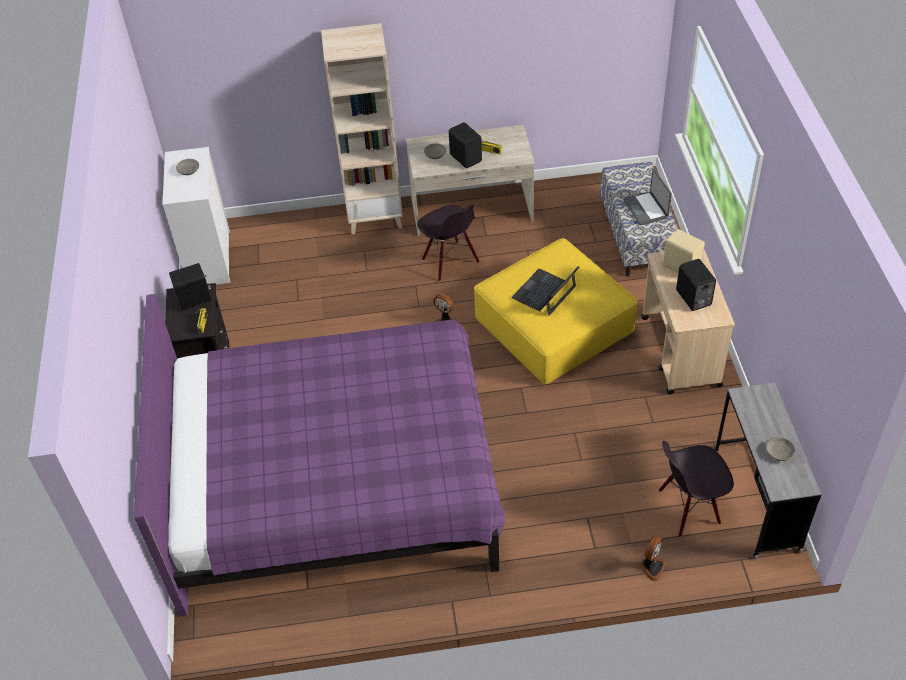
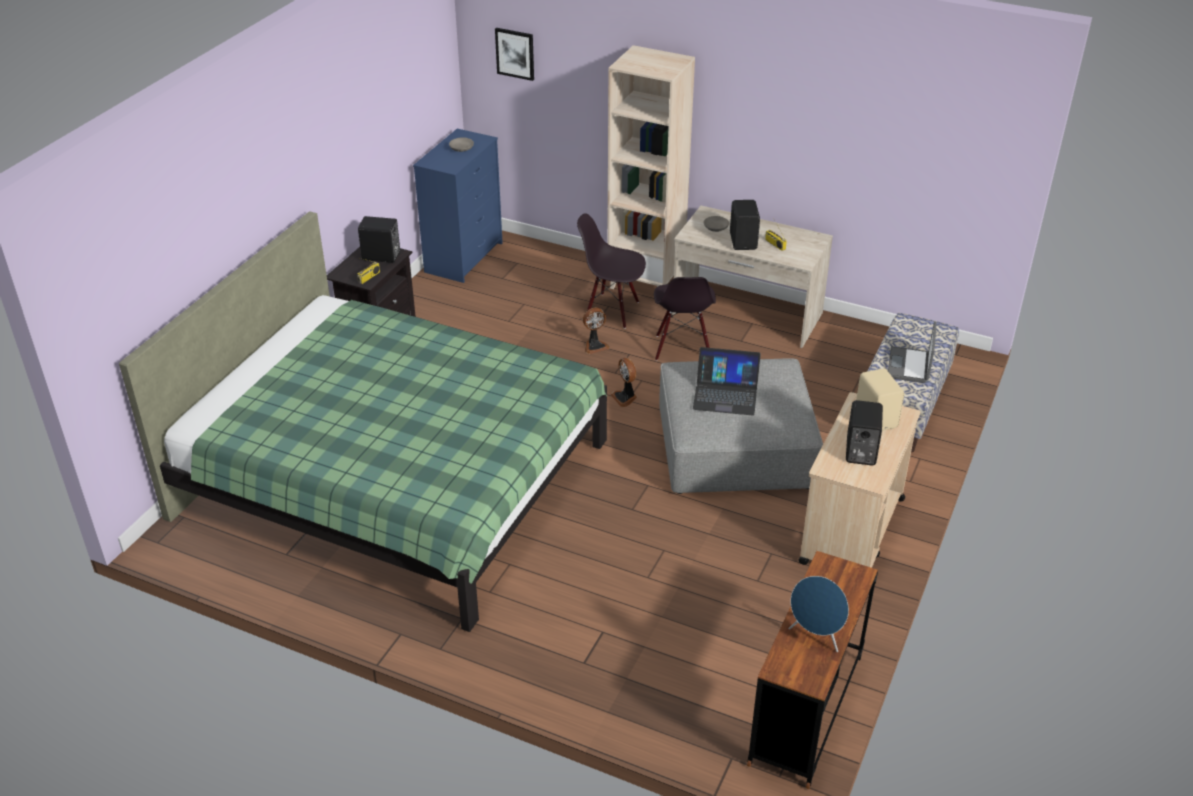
camera: 30 degrees right, 10 degrees down
(204, 69) = (515, 53): none -> picture
(209, 258) = (464, 257): white dresser -> blue dresser
(333, 482) = (394, 480): purple bed -> green bed
(545, 292) = (725, 395): laptop -> laptop turned 150 degrees counterclockwise
(554, 325) = (735, 446): yellow ottoman -> grey ottoman
(651, 567) = (626, 712): fan -> fan (594, 346)
(688, 508) = (719, 679): black chair -> black chair (612, 311)
(757, 498) = (806, 710): grey desk -> brown desk
(780, 452) = (815, 636): grey bowl -> blue speaker

